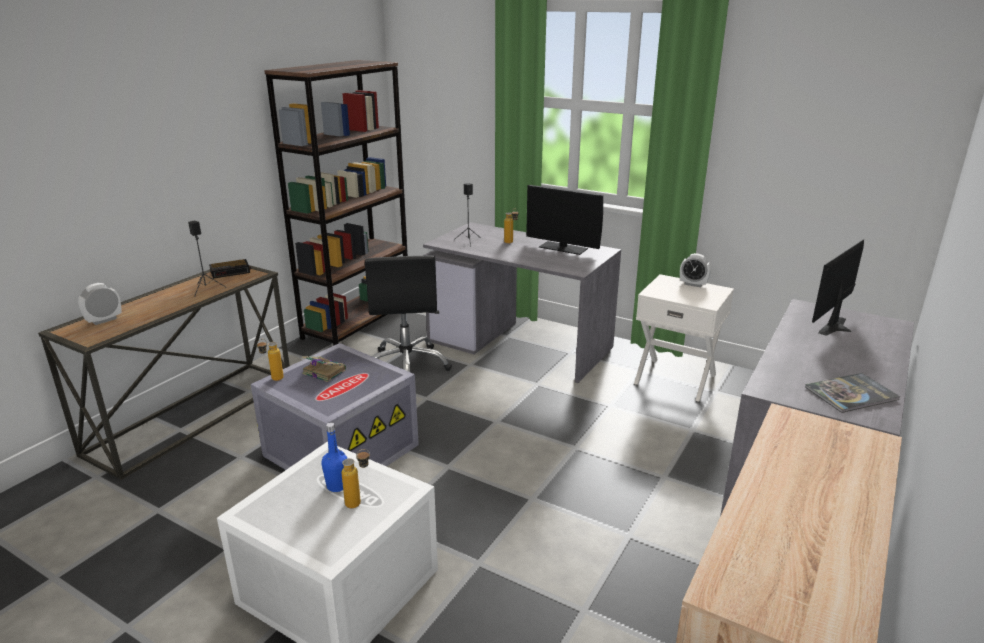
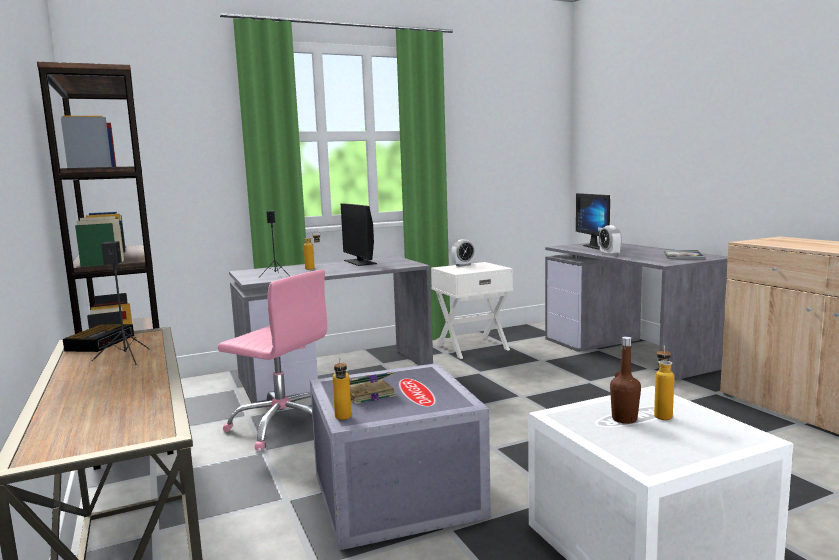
camera: 55 degrees left, 15 degrees down
(104, 320) = (77, 421): alarm clock -> alarm clock (609, 254)
(337, 486) = (624, 419): blue bottle -> brown bottle
(407, 365) = (283, 425): black office chair -> pink office chair
(563, 248) = (360, 262): monitor -> monitor turned 90 degrees clockwise

